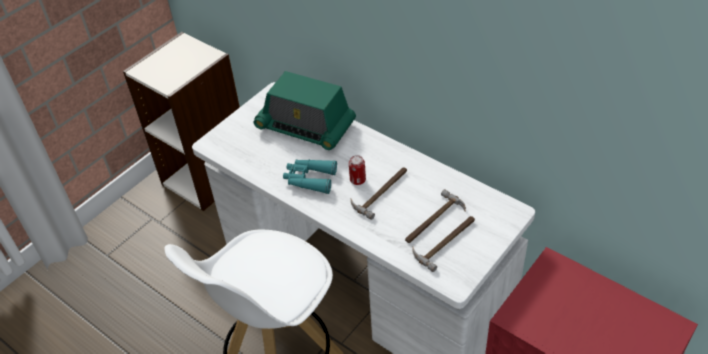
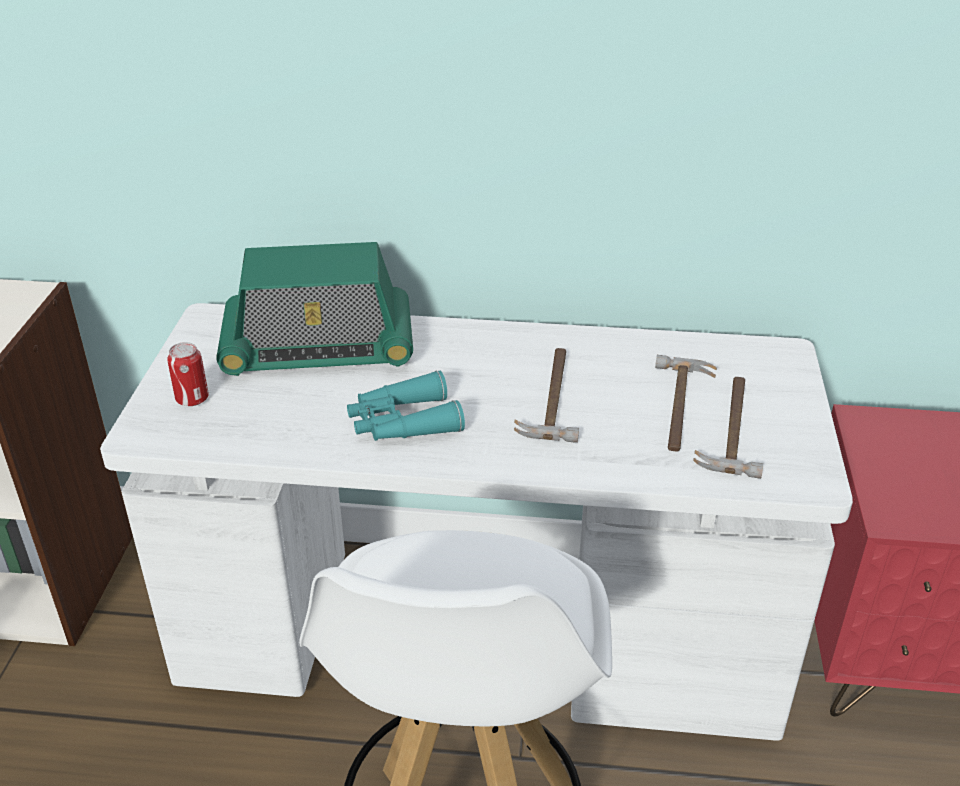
camera: 35 degrees left, 10 degrees down
(357, 180) = (493, 394): can -> can (192, 399)

